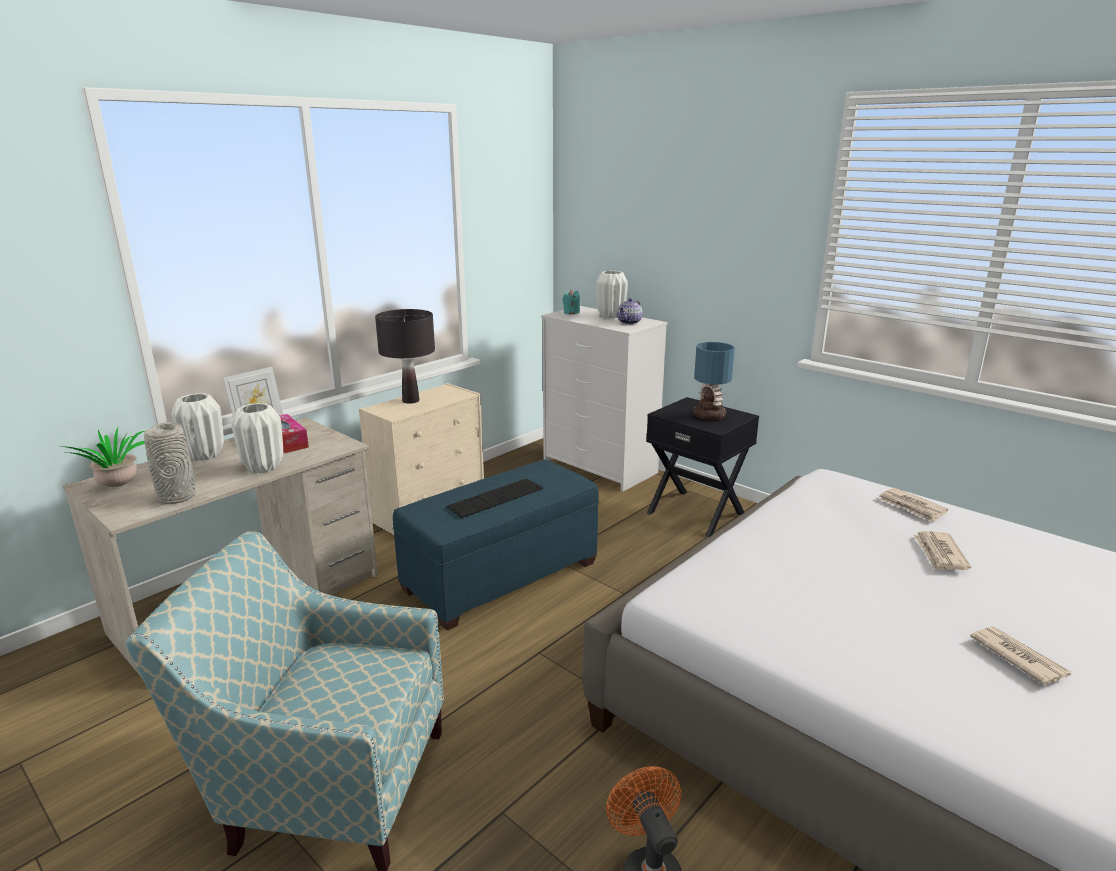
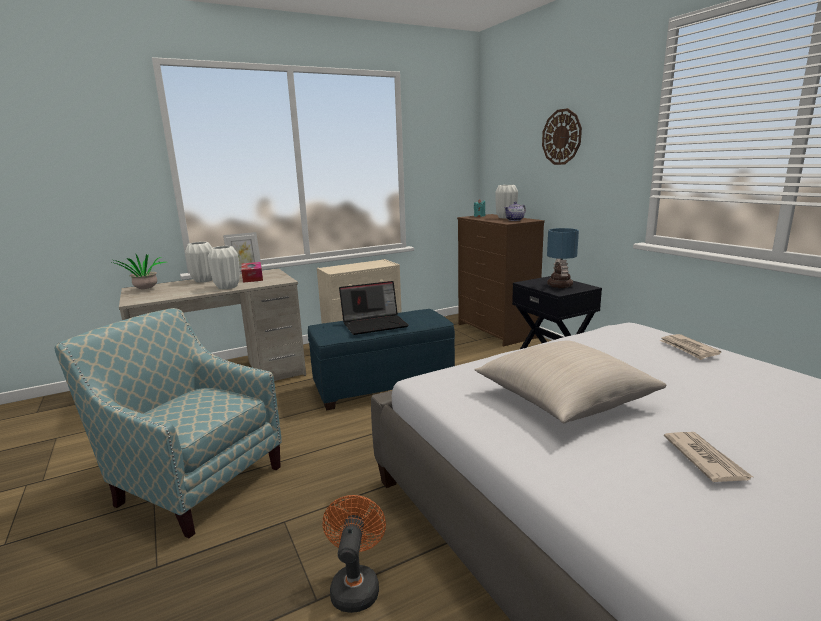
camera: 20 degrees right, 5 degrees down
(176, 497) = (167, 296): grey vase -> none
(411, 401) = (352, 265): black table lamp -> none
(495, 498) = (375, 324): keyboard -> laptop
(600, 467) = (497, 331): white dresser -> brown dresser
(692, 215) = (561, 137): none -> wall clock
(840, 601) = (564, 399): none -> beige pillow
(940, 554) = (687, 380): newspaper -> none

